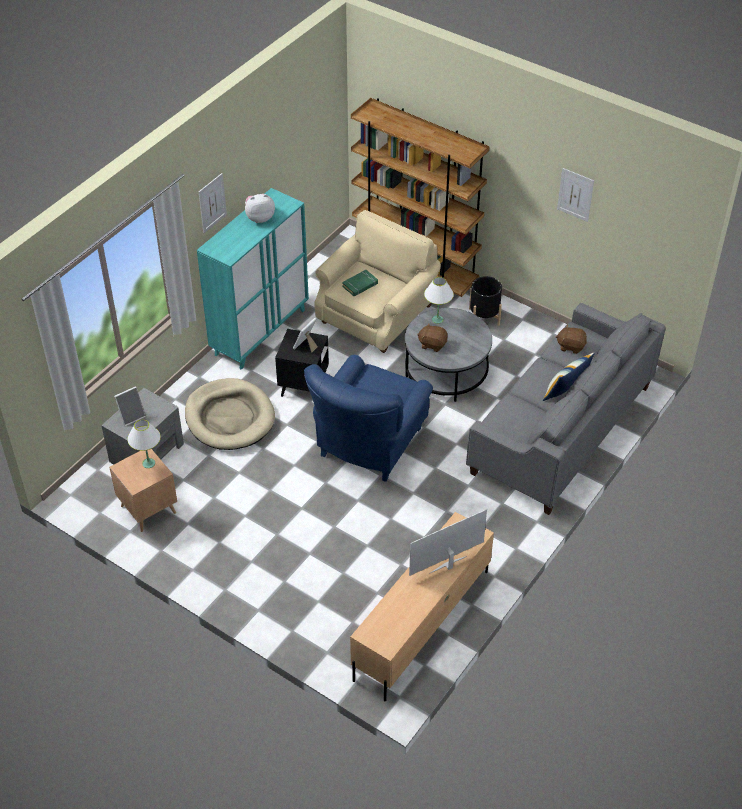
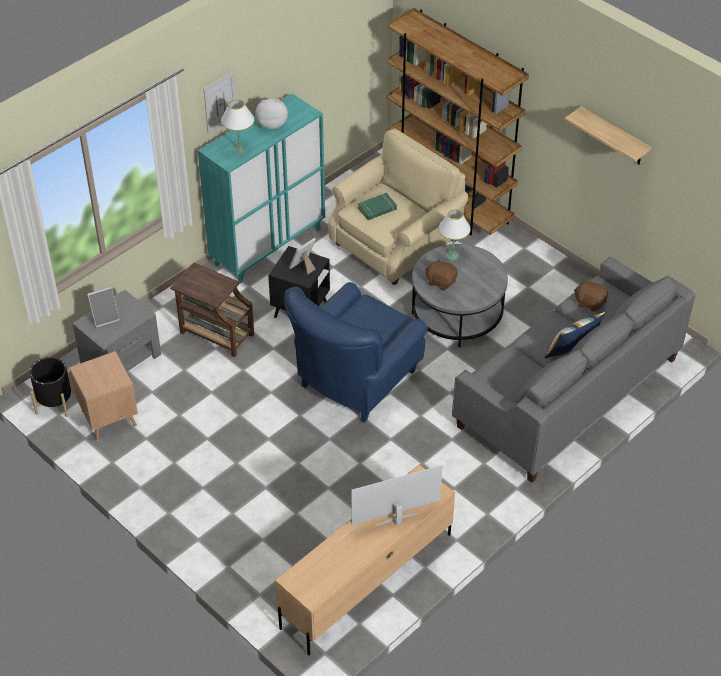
camera: 10 degrees right, 0 degrees up
(148, 463) = (110, 369): white table lamp -> white table lamp (240, 150)
(229, 417) = (215, 333): beige dog bed -> brown side table
(484, 316) = (512, 259): black planter -> black planter (55, 403)
(575, 194) = (614, 137): picture -> shelf

